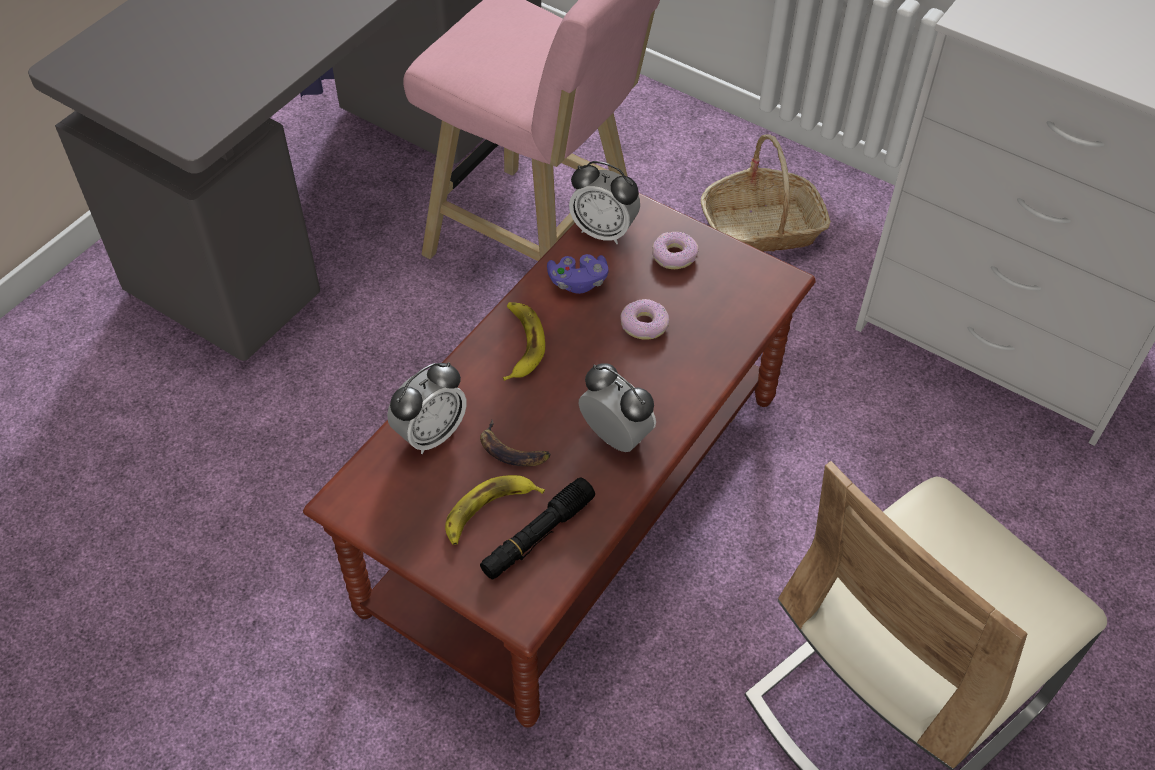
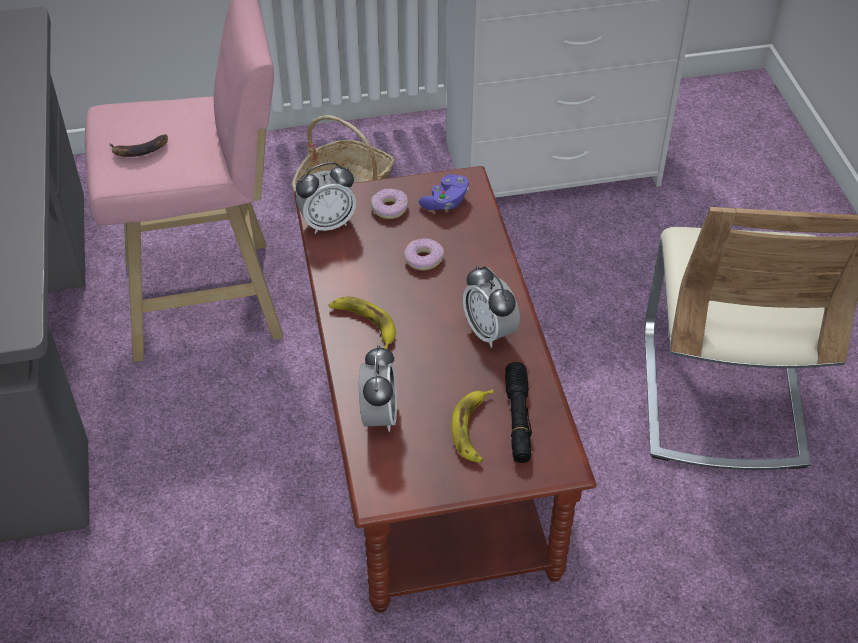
camera: 45 degrees left, 5 degrees down
(512, 450) = (441, 386): banana -> banana (140, 149)
(578, 282) = (351, 263): purple game controller -> purple game controller (445, 202)
(615, 437) = (489, 332): alarm clock -> alarm clock turned 120 degrees counterclockwise

